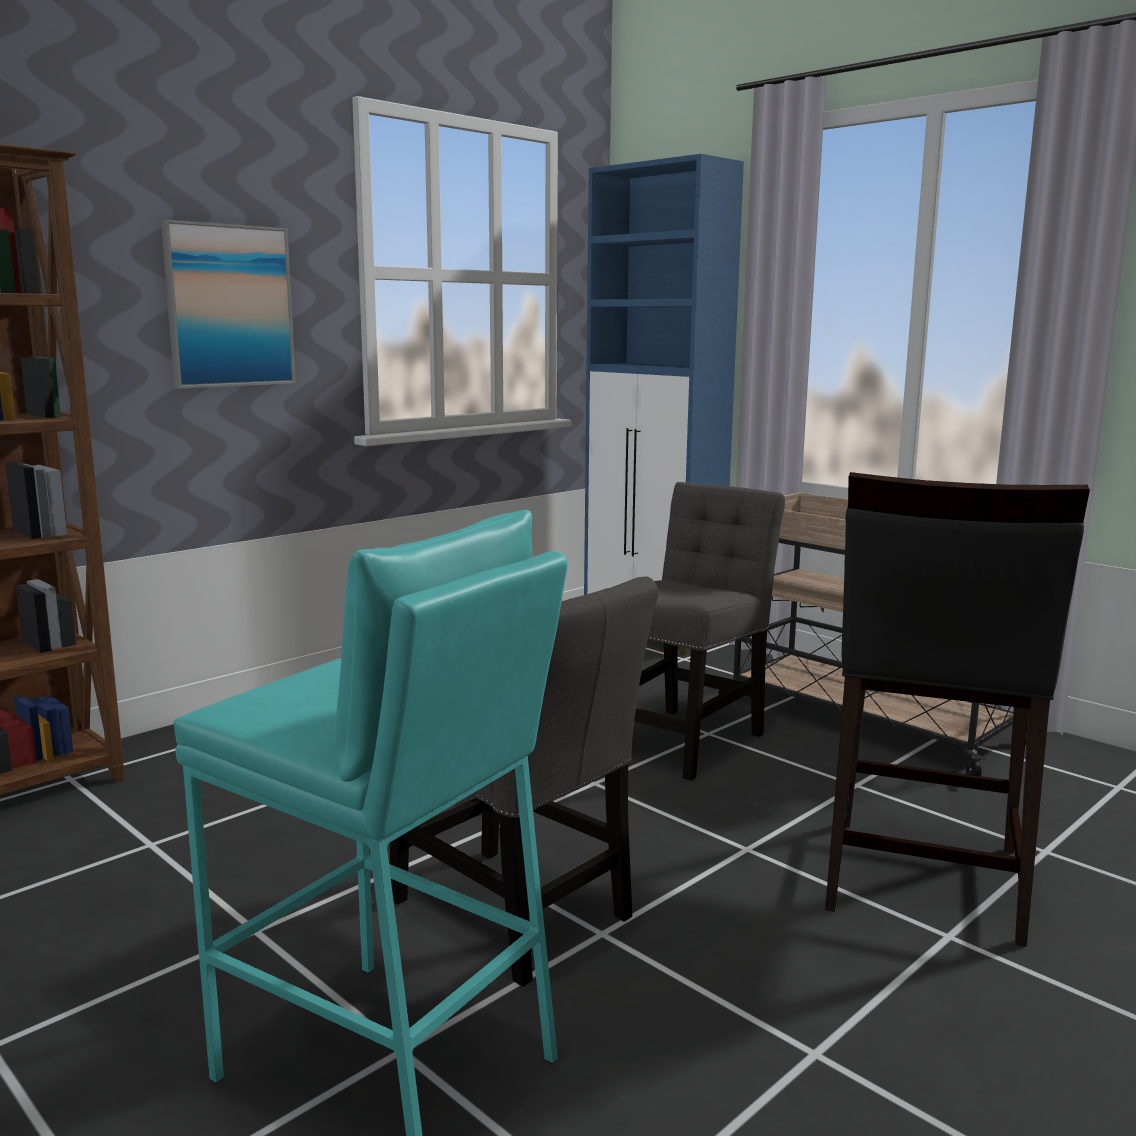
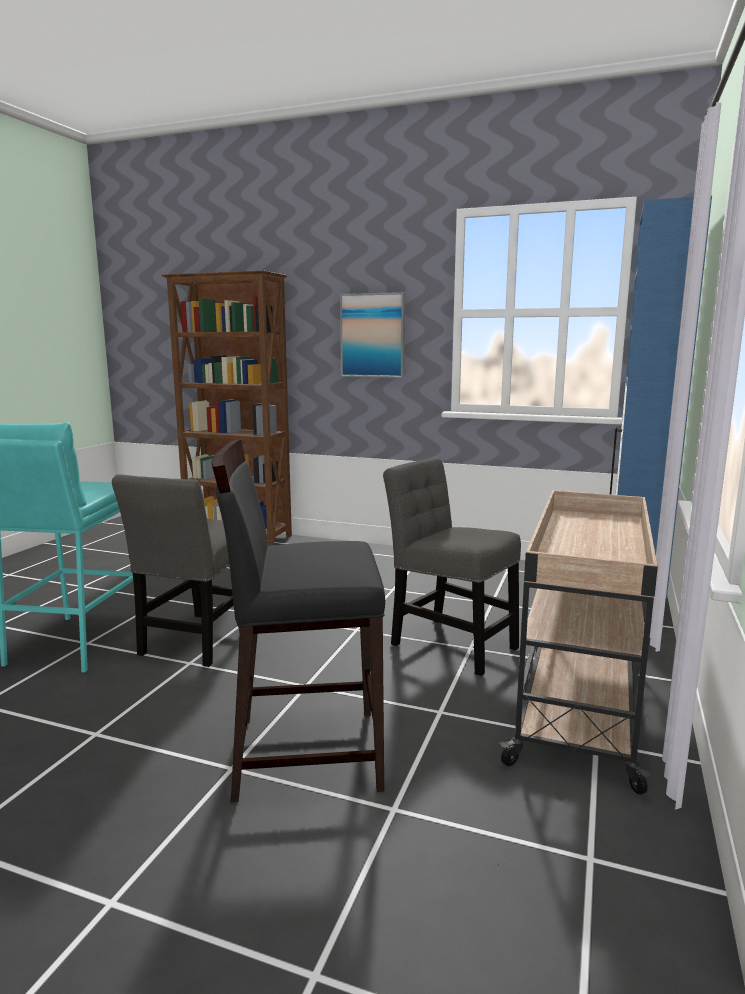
camera: 65 degrees right, 0 degrees up
(687, 740) = (449, 643): grey chair -> grey chair turned 150 degrees counterclockwise

